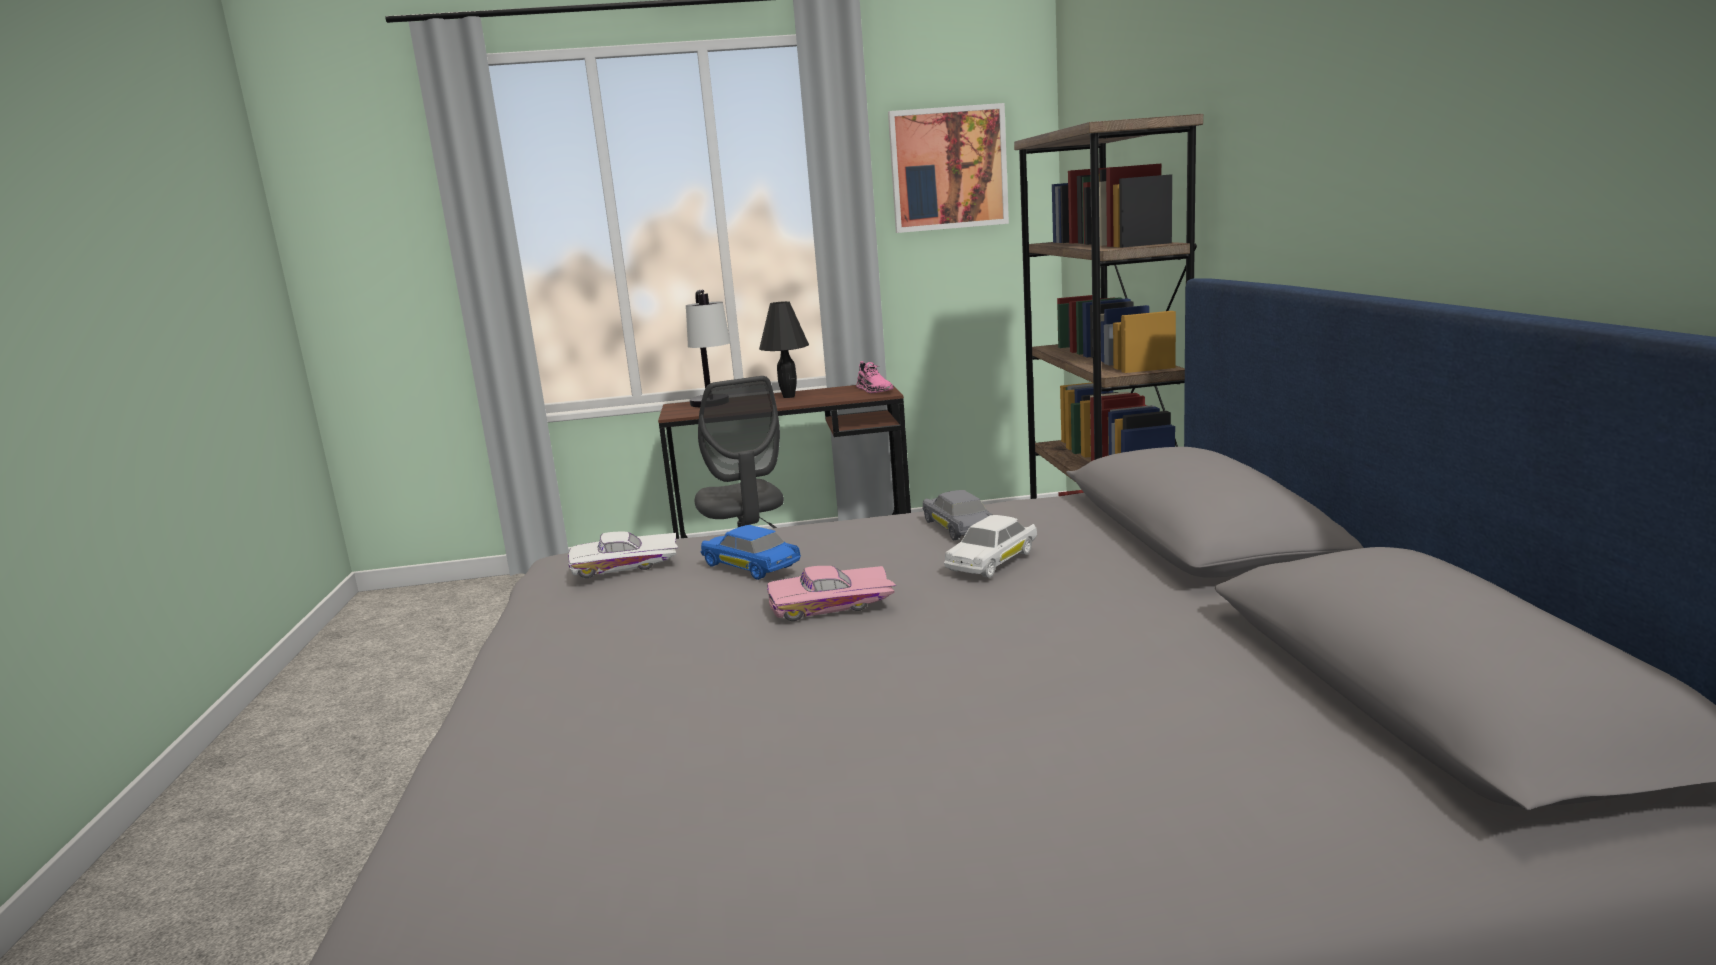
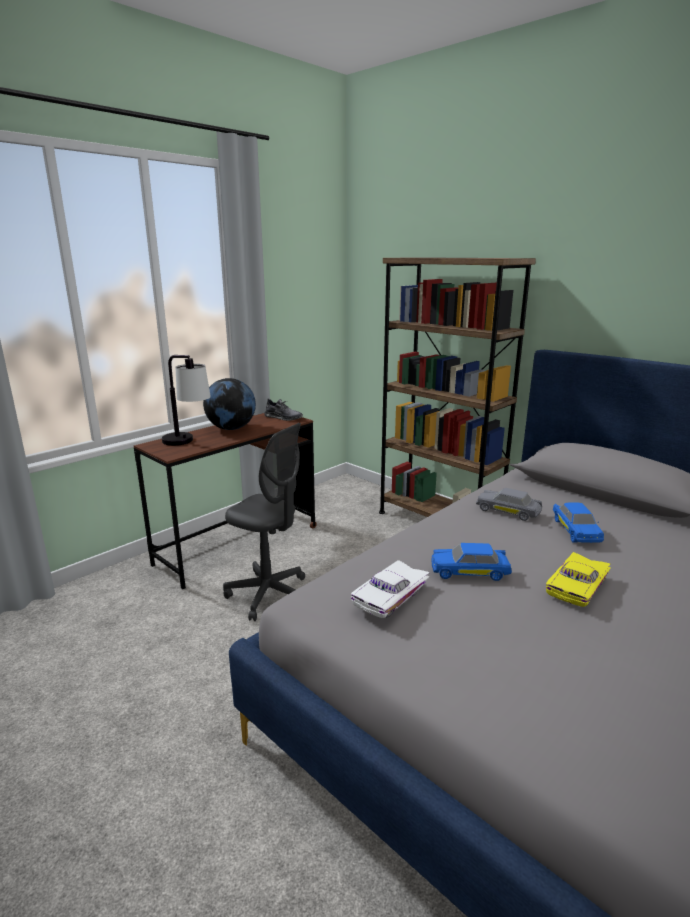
camera: 40 degrees left, 5 degrees up
(789, 396) = (231, 428): black table lamp -> globe
(832, 606) = (580, 587): pink toy car -> yellow toy car
(874, 390) = (283, 417): pink shoe -> grey shoe
(948, 168) = (295, 266): picture -> none
(992, 561) = (575, 530): white toy car -> blue toy car

